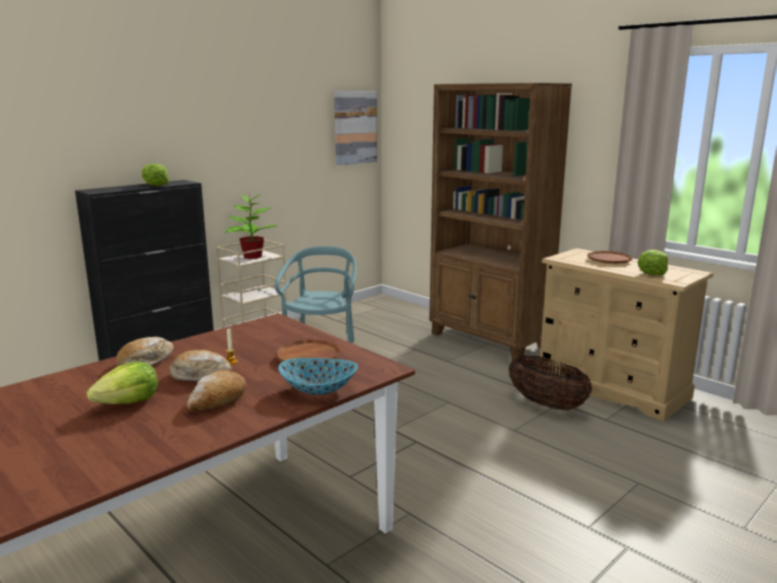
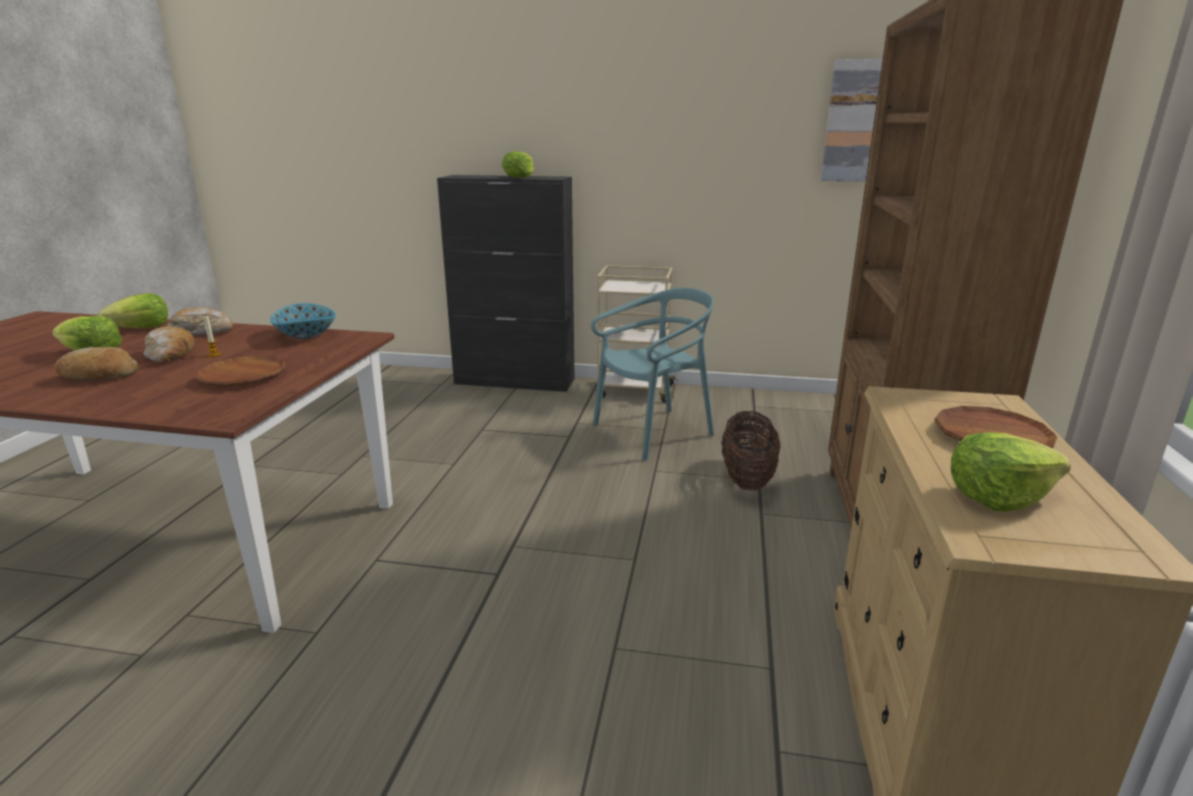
camera: 55 degrees right, 5 degrees up
(78, 382) = (142, 329): none -> lettuce
(252, 256) = (637, 286): potted plant -> none
(318, 390) = (136, 404): bowl -> bowl (305, 335)
(546, 404) = (744, 654): basket -> basket (747, 478)

